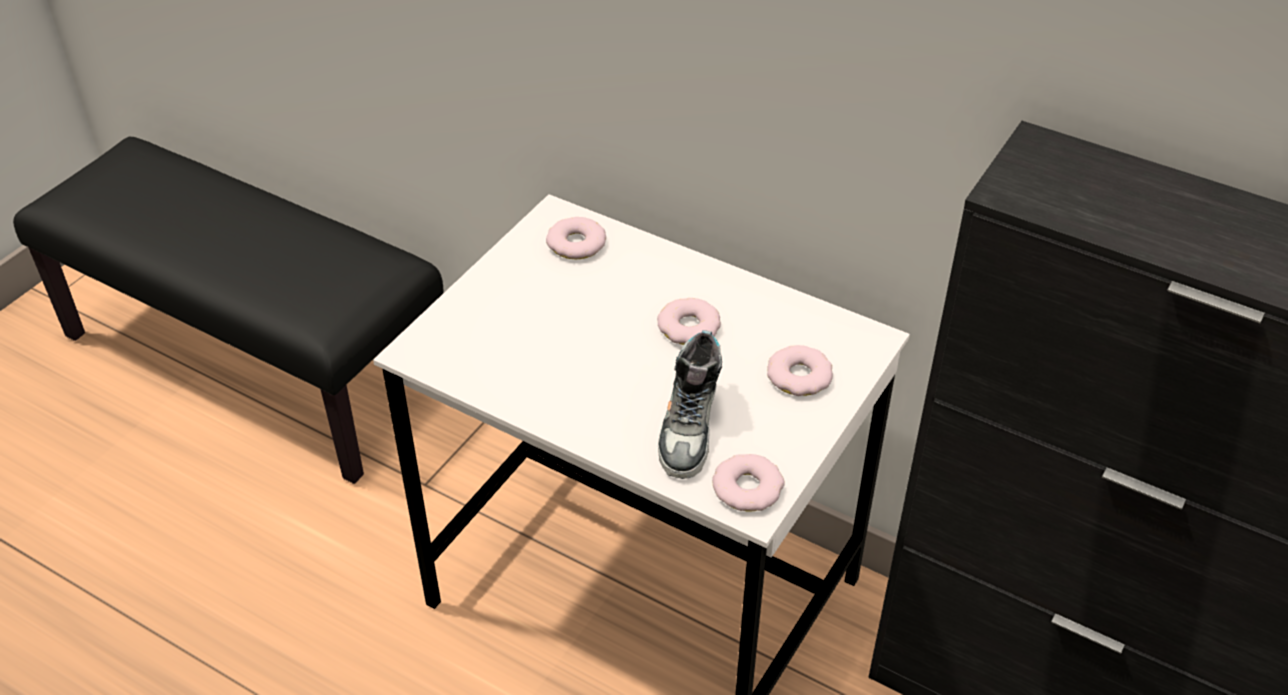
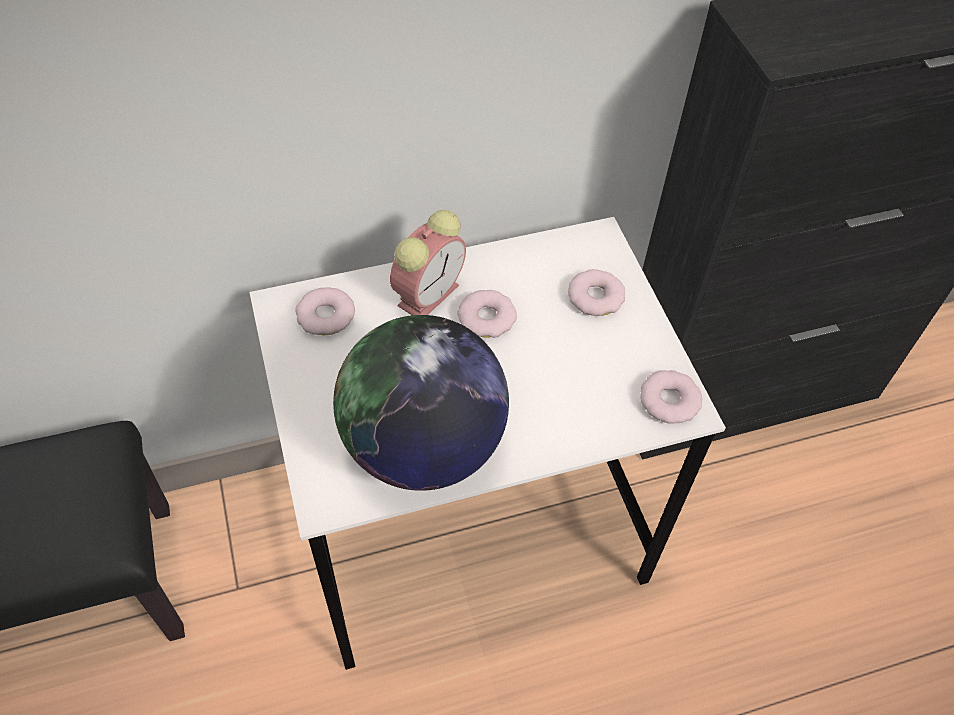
camera: 50 degrees left, 10 degrees up
(521, 371) = (423, 447): none -> globe
(671, 281) = (429, 293): none -> alarm clock
(690, 427) = (583, 390): shoe -> none

